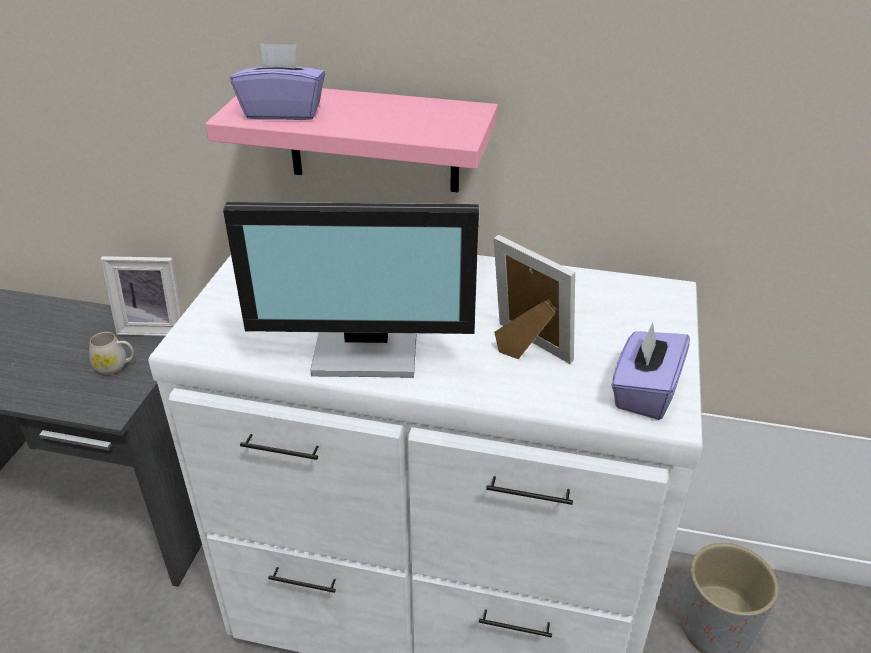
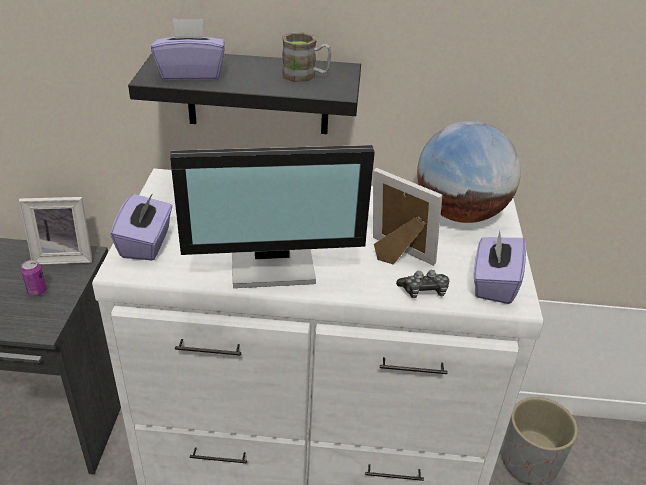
camera: 10 degrees left, 0 degrees up
(115, 366) = (37, 291): white mug -> can
(222, 316) = (146, 243): none -> purple tissue box
(373, 138) = (257, 93): pink shelf -> black shelf
(422, 117) = (306, 76): none -> brown mug
(550, 395) = (424, 291): none -> game controller
(619, 299) = (460, 213): none -> globe

